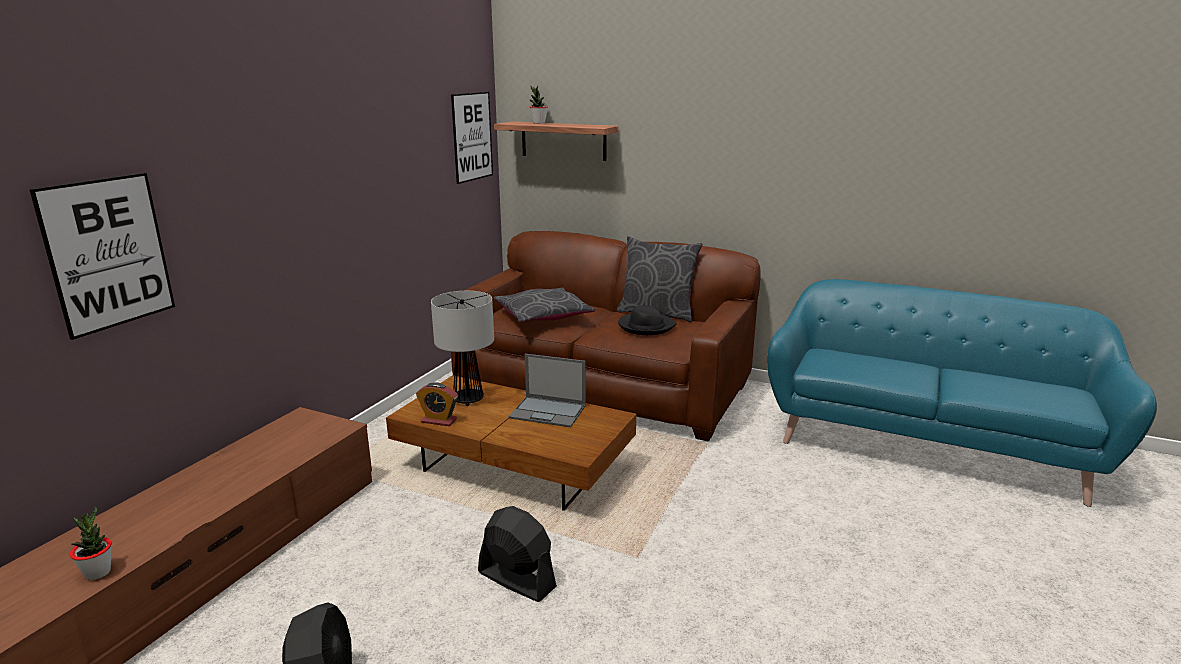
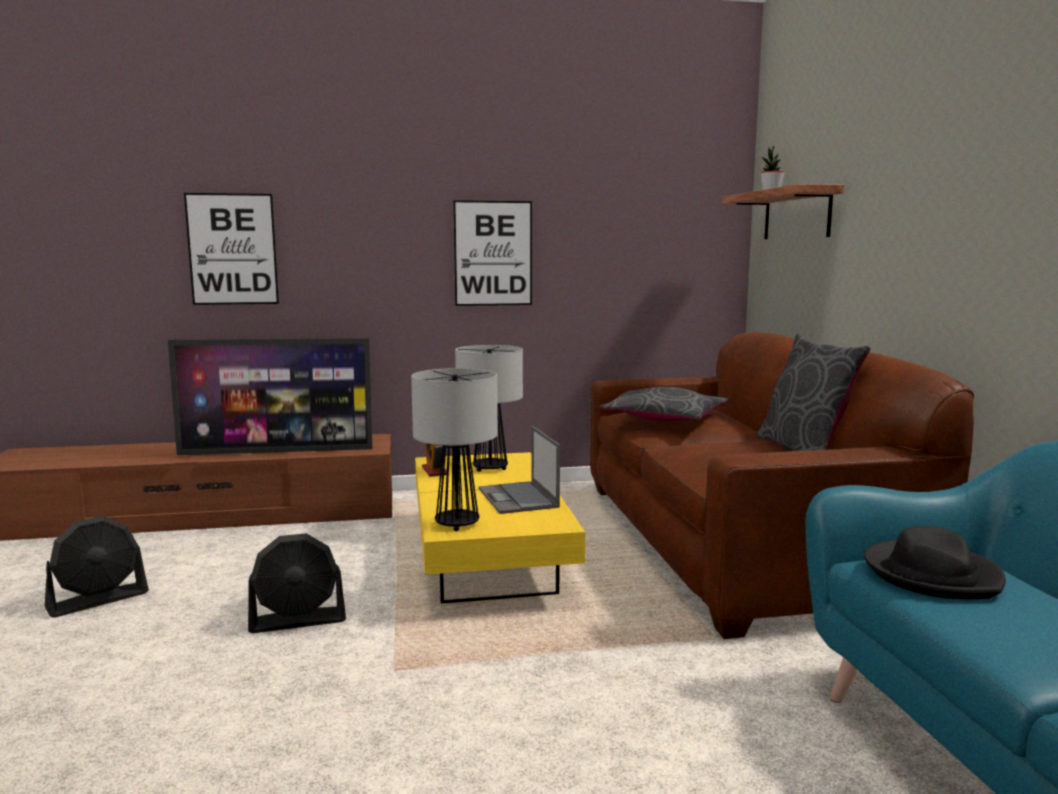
camera: 55 degrees right, 10 degrees down
(98, 572) = (119, 460): potted plant -> none
(257, 471) = (277, 452): none -> television
(472, 137) = (697, 212): picture -> picture (493, 253)
(515, 468) = (489, 558): brown coffee table -> yellow coffee table
(516, 579) = (298, 620): black fan -> black fan turned 75 degrees clockwise
(570, 447) = (456, 524): none -> table lamp
(646, 326) = (740, 451): black hat -> black hat (932, 574)

